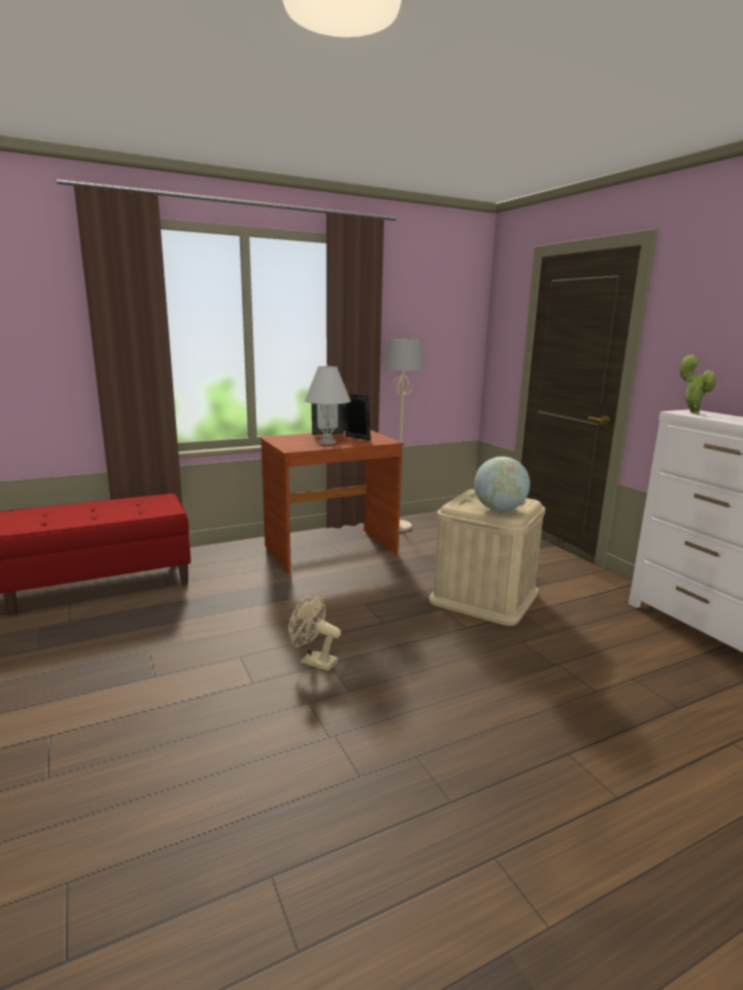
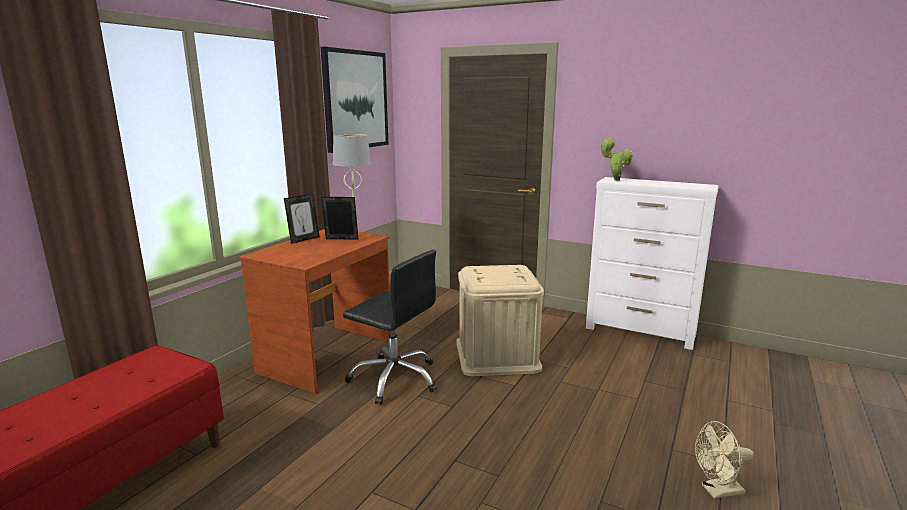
camera: 35 degrees left, 0 degrees up
(313, 661) = (440, 465): beige fan -> beige fan (717, 491)
(327, 442) = (324, 249): white table lamp -> none
(362, 584) = (394, 378): none -> black office chair
(432, 305) = (356, 100): none -> picture
(499, 510) = (514, 280): globe -> none

